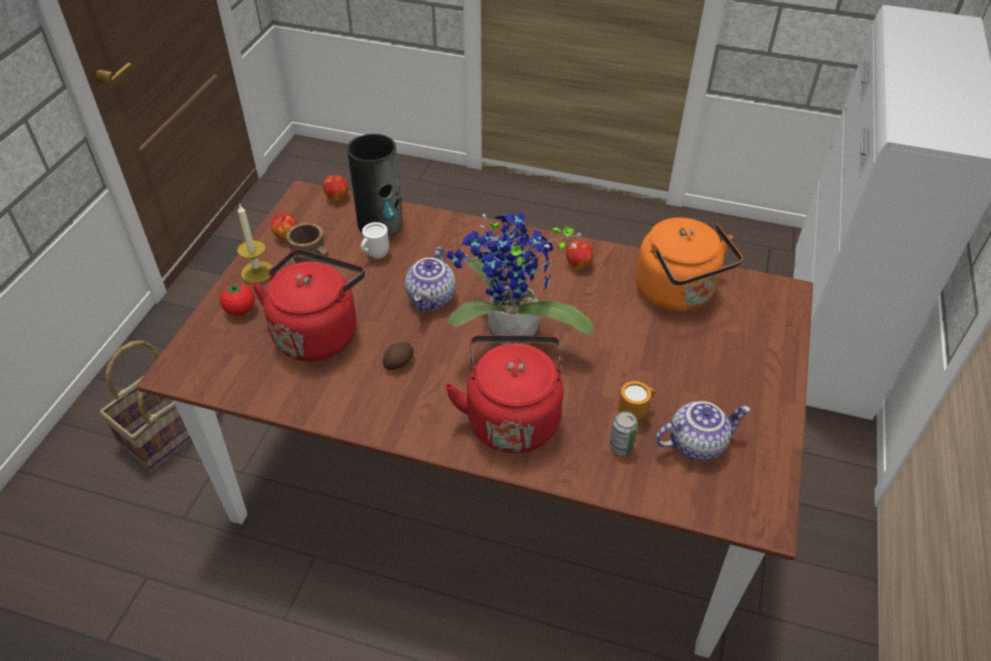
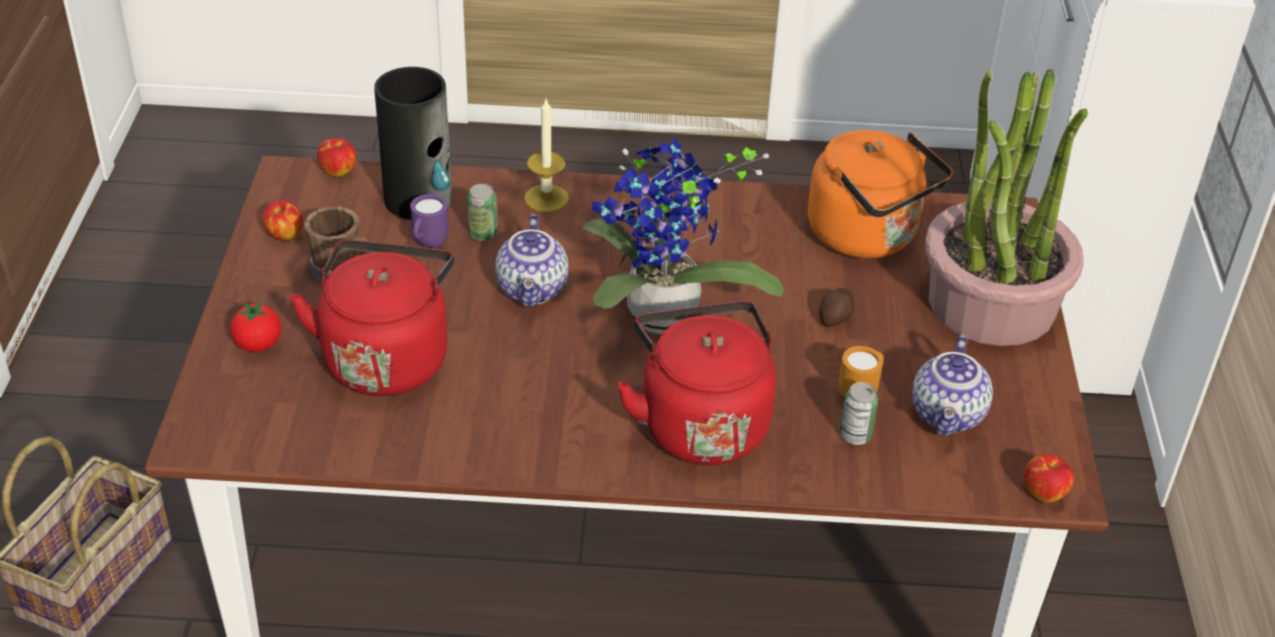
camera: 15 degrees left, 5 degrees down
(257, 272) = (261, 290): candle -> candle (546, 198)
(375, 256) = (428, 244): white mug -> purple mug
(399, 362) = (520, 379): potato -> potato (836, 317)
(413, 254) = (483, 234): none -> can
(578, 264) = (721, 217): apple -> apple (1044, 493)
(696, 443) = (949, 416): teapot -> teapot turned 135 degrees clockwise
(754, 359) = (991, 304): none -> potted plant

